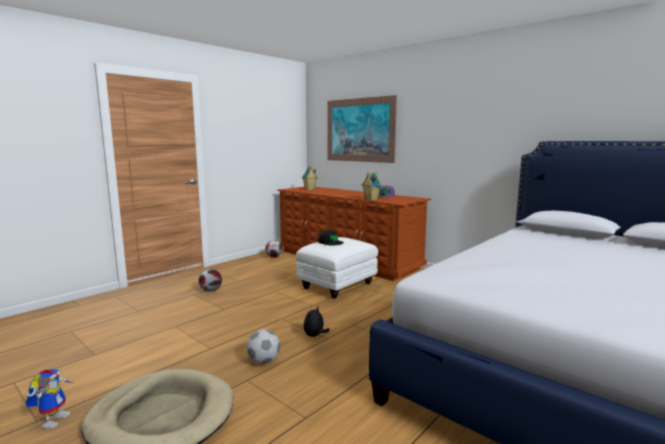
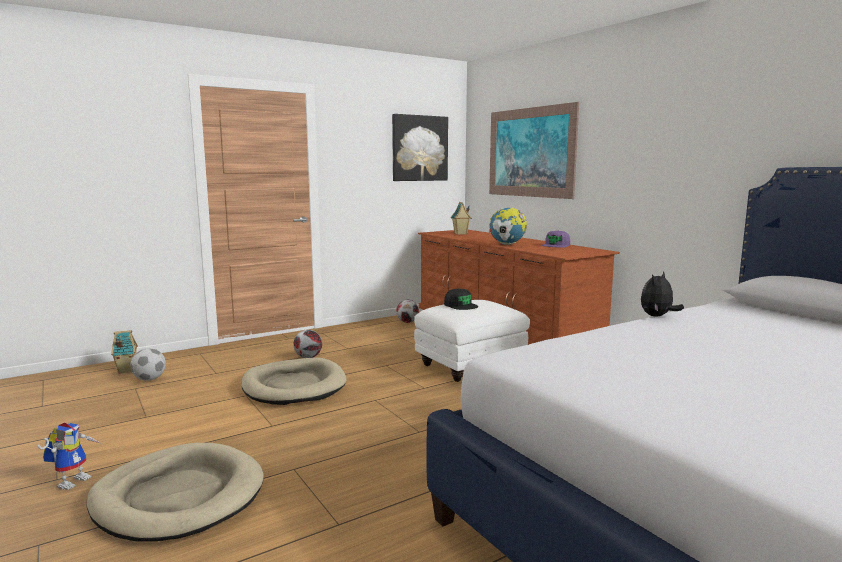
camera: 15 degrees right, 0 degrees up
(211, 314) = (294, 386): none -> beige dog bed
(263, 361) = (325, 449): football -> football (149, 379)
(275, 126) = (419, 148): none -> picture
(315, 336) = (405, 426): plush toy -> plush toy (657, 316)
(351, 196) = (507, 244): none -> globe
(371, 199) = (528, 250): toy house -> toy house (126, 370)

